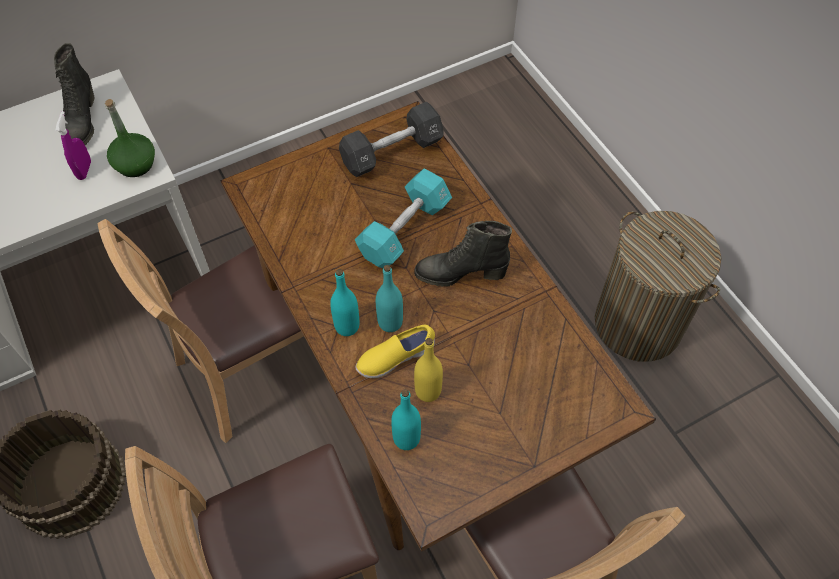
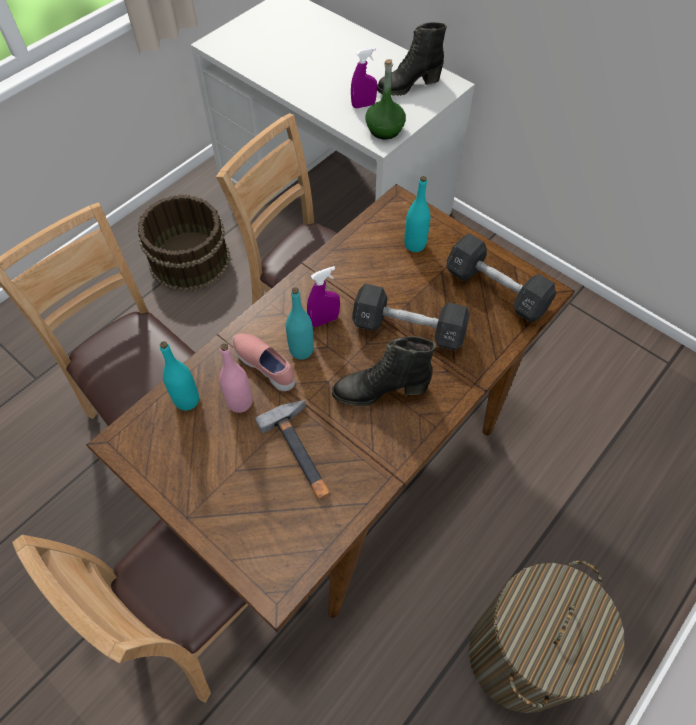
camera: 70 degrees right, 0 degrees up
(347, 326) = (285, 319): turquoise bottle -> turquoise bottle (415, 244)
(363, 293) = (324, 320): none -> purple spray bottle
(395, 358) = (265, 365): yellow shoe -> pink shoe
(404, 230) = (409, 329): turquoise dumbbell -> black dumbbell
(428, 391) = (240, 402): yellow bottle -> pink bottle
(460, 273) = (380, 390): black boot -> black boot turned 75 degrees counterclockwise
(501, 353) = (302, 452): none -> hammer

